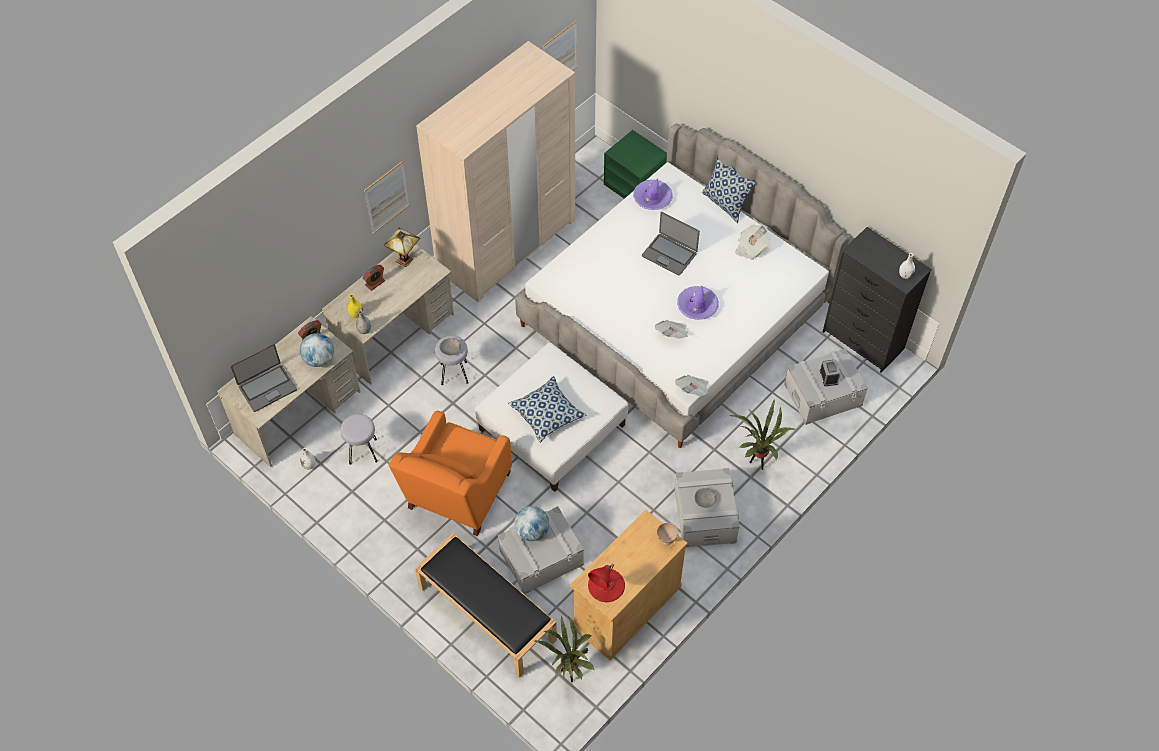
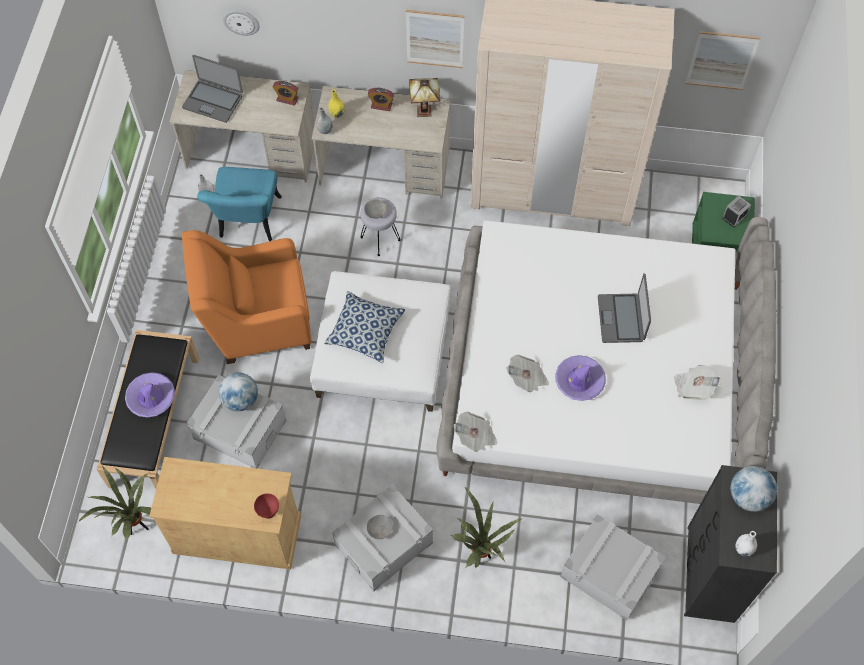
camera: 55 degrees right, 5 degrees up
(251, 305) = (241, 21): none -> wall clock
(319, 359) = (269, 118): globe -> globe (748, 496)
(363, 452) = (248, 223): grey stool -> turquoise chair
(606, 585) = (184, 489): red table lamp -> none
(652, 198) = (677, 262): purple hat -> purple hat (151, 397)
(666, 540) = (268, 512): beige bowl -> red bowl
(725, 203) = (729, 331): pillow -> none
(828, 377) = (615, 561): alarm clock -> alarm clock (734, 216)

